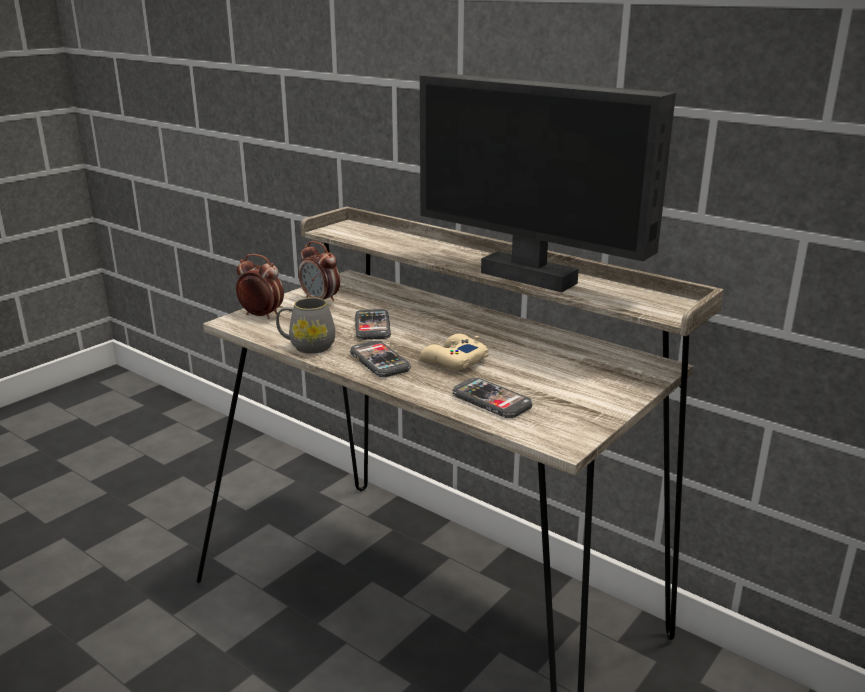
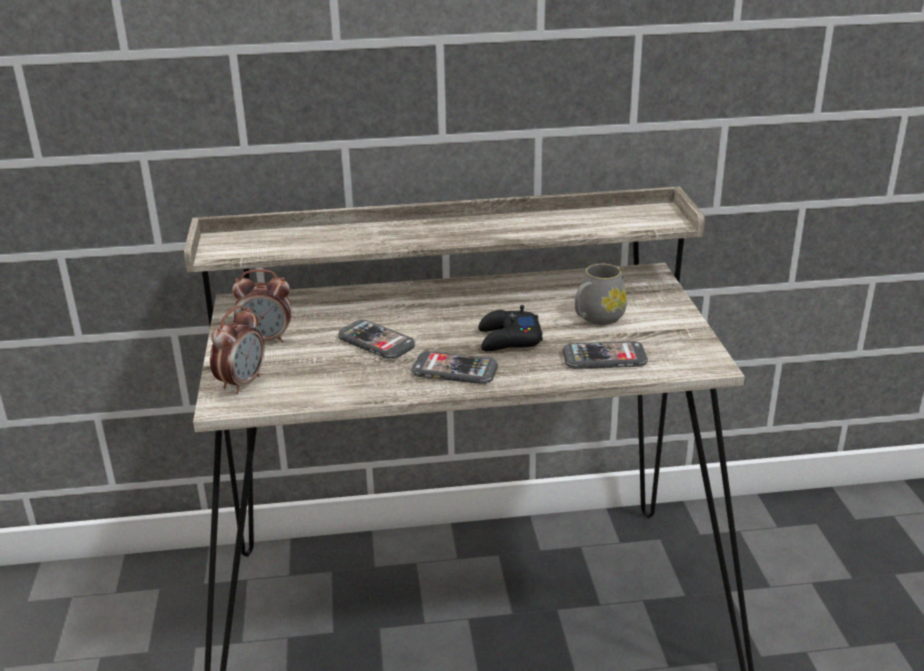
camera: 45 degrees left, 5 degrees up
(261, 316) = (242, 383): alarm clock -> alarm clock turned 135 degrees clockwise
(307, 346) = (360, 390): grey mug -> grey mug (596, 318)
(453, 360) = (508, 339): beige game controller -> black game controller
(530, 277) = (513, 230): monitor -> none

